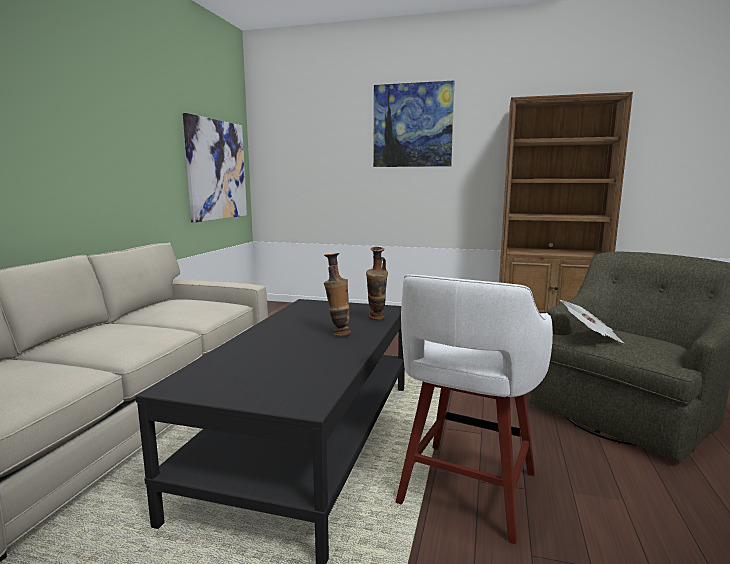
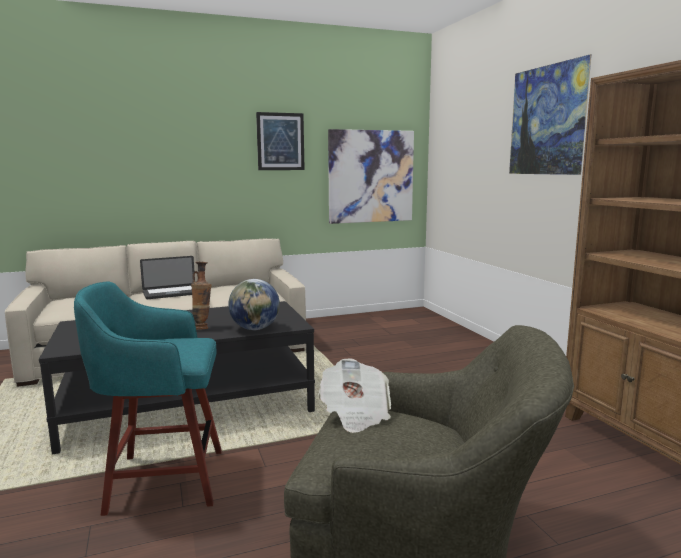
camera: 55 degrees right, 0 degrees up
(109, 332) = (171, 293): none -> laptop
(143, 121) = (280, 141): none -> picture
(376, 319) = (255, 329): vase -> globe
(466, 490) = (162, 480): white stool -> turquoise stool

